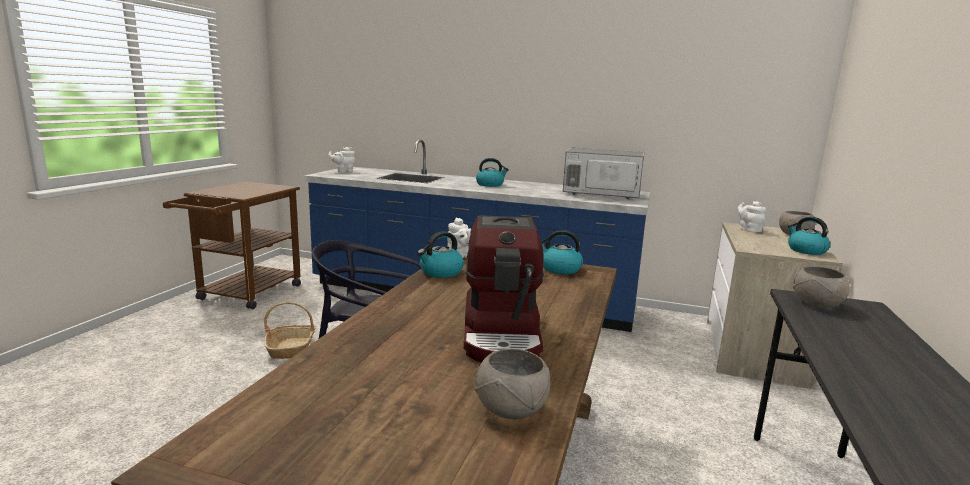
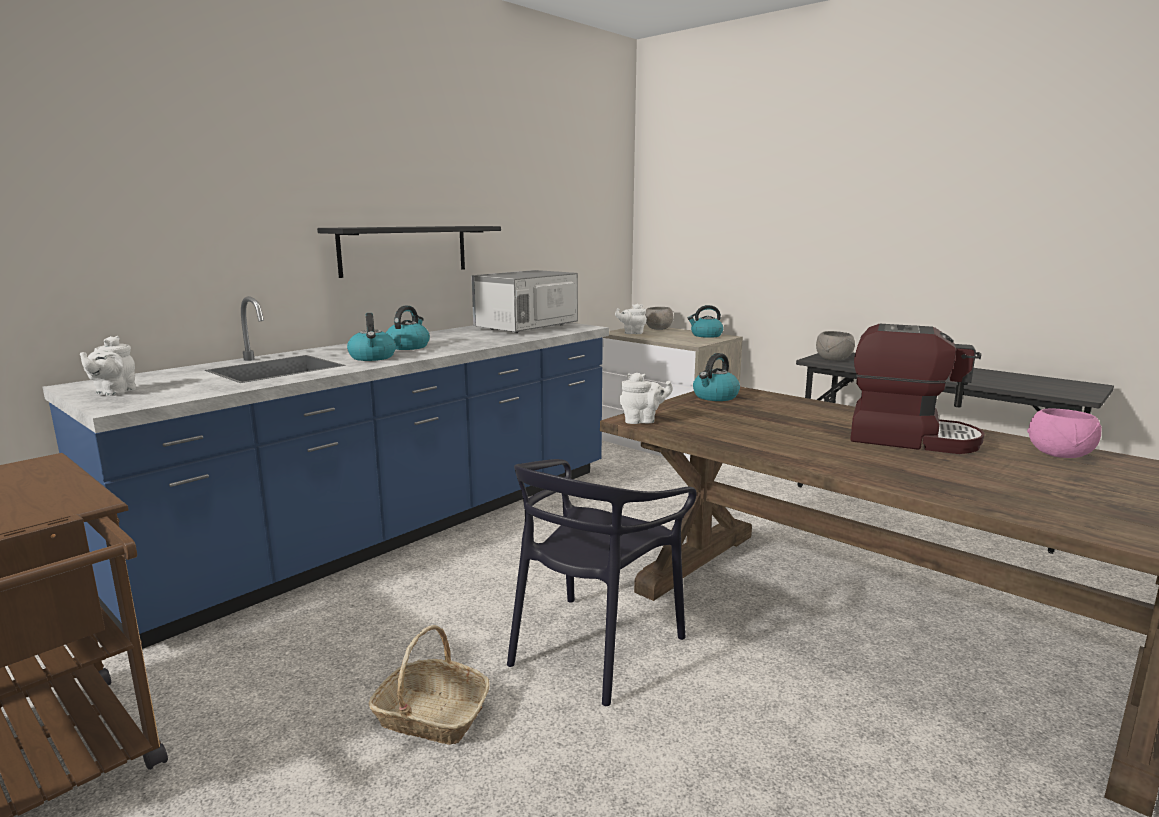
camera: 65 degrees left, 0 degrees up
(440, 272) = (709, 435): kettle -> kettle (372, 357)
(510, 410) = (1061, 455): grey bowl -> pink bowl
(537, 124) = (404, 250): none -> black shelf

